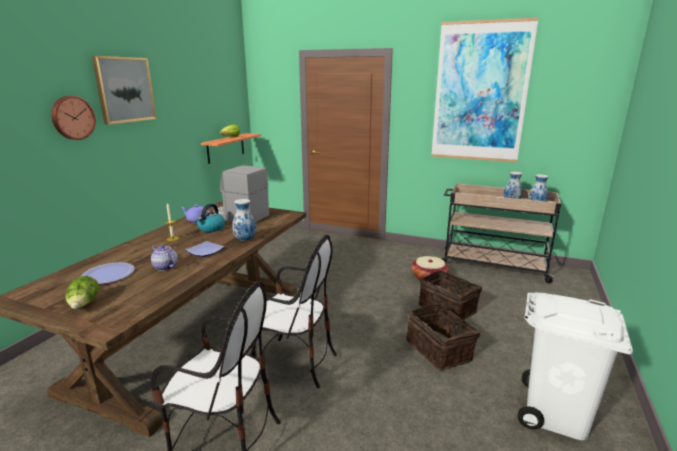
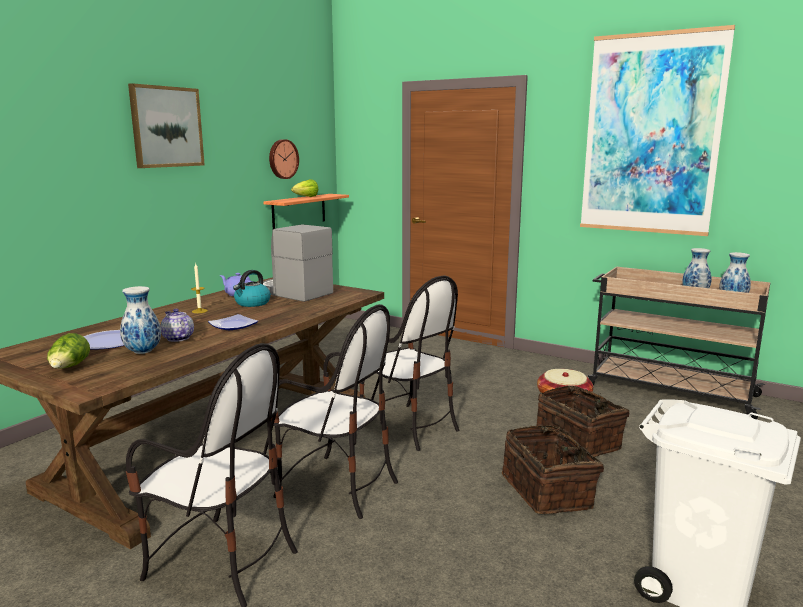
camera: 10 degrees right, 5 degrees down
(72, 118) = (98, 157): wall clock -> wall clock (282, 159)
(245, 240) = (289, 317): vase -> vase (142, 352)
(330, 308) = (408, 427): none -> chair

